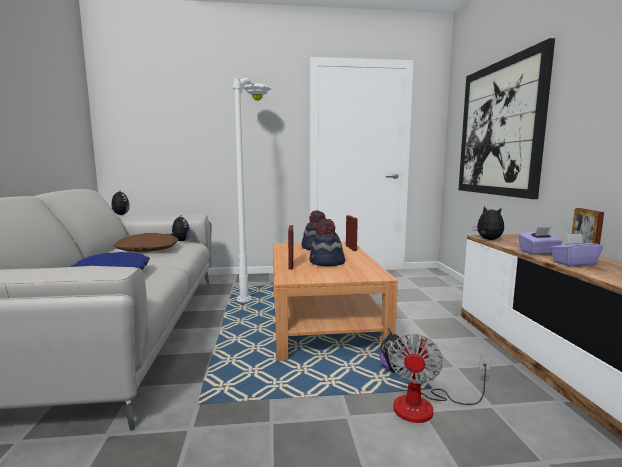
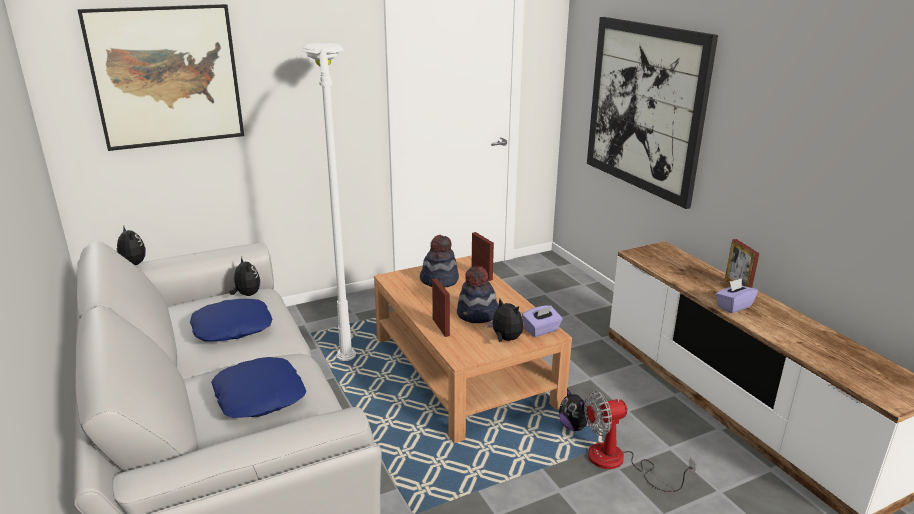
camera: 20 degrees left, 15 degrees up
(148, 249) = (232, 327): brown pillow -> blue pillow
(167, 108) = (167, 76): none -> picture
(426, 406) = (618, 462): fan -> fan turned 75 degrees clockwise
(488, 240) = (644, 262): plush toy -> plush toy (505, 339)
(538, 252) = (699, 287): purple tissue box -> purple tissue box (541, 330)

